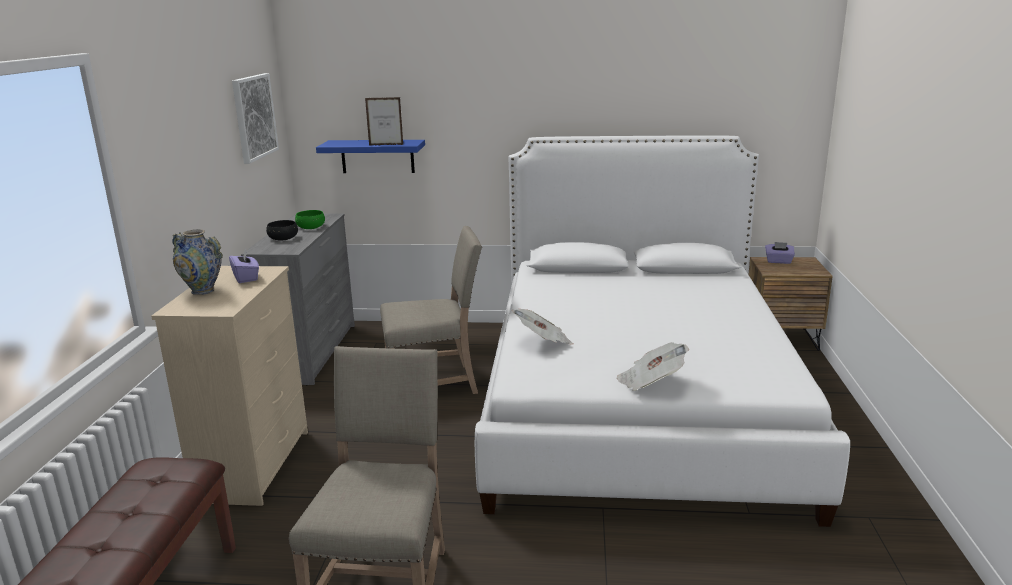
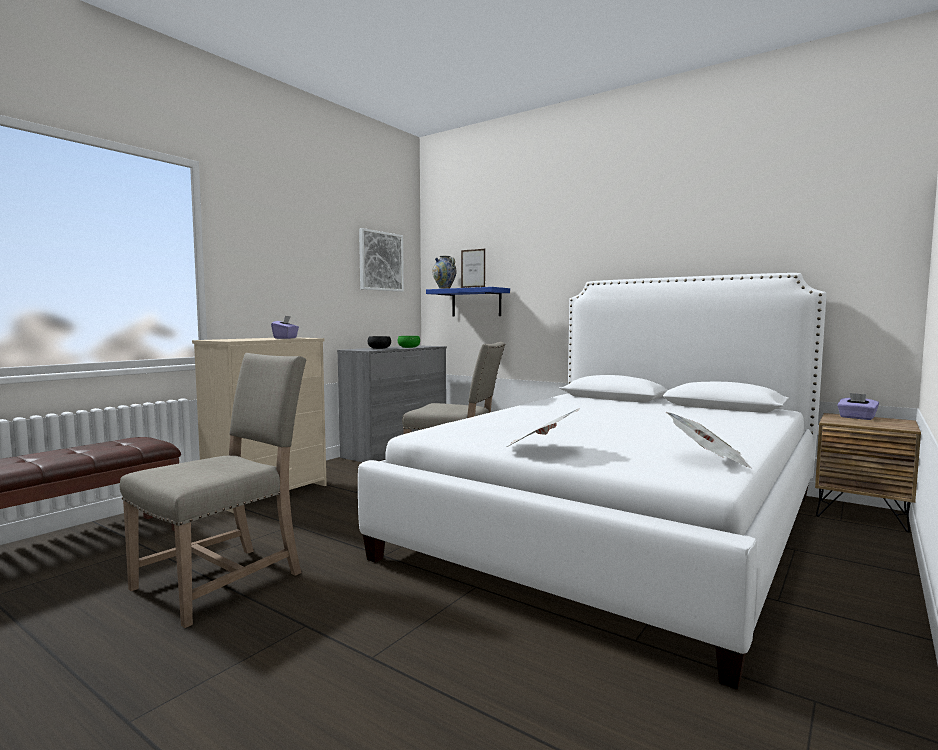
camera: 30 degrees right, 15 degrees down
(203, 291) = (247, 338): vase -> vase (444, 289)
(543, 341) = (490, 418): newspaper -> newspaper (708, 461)

